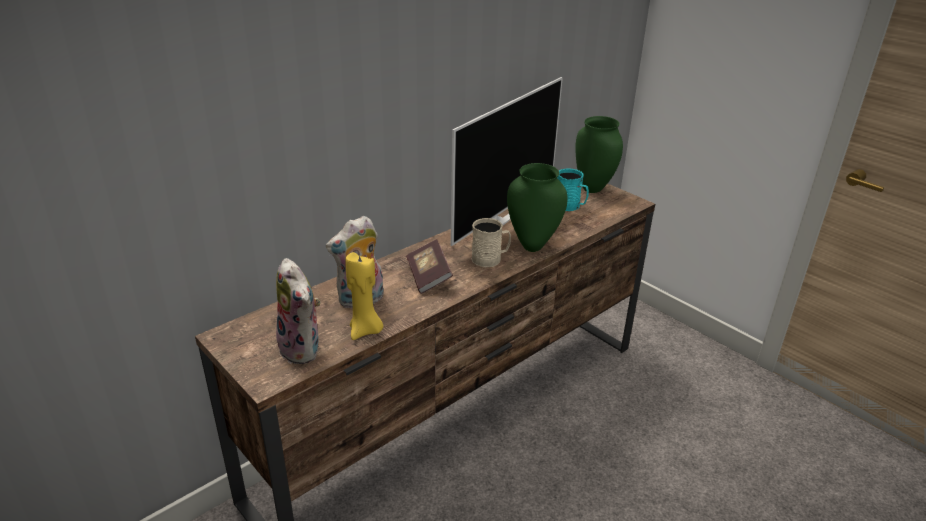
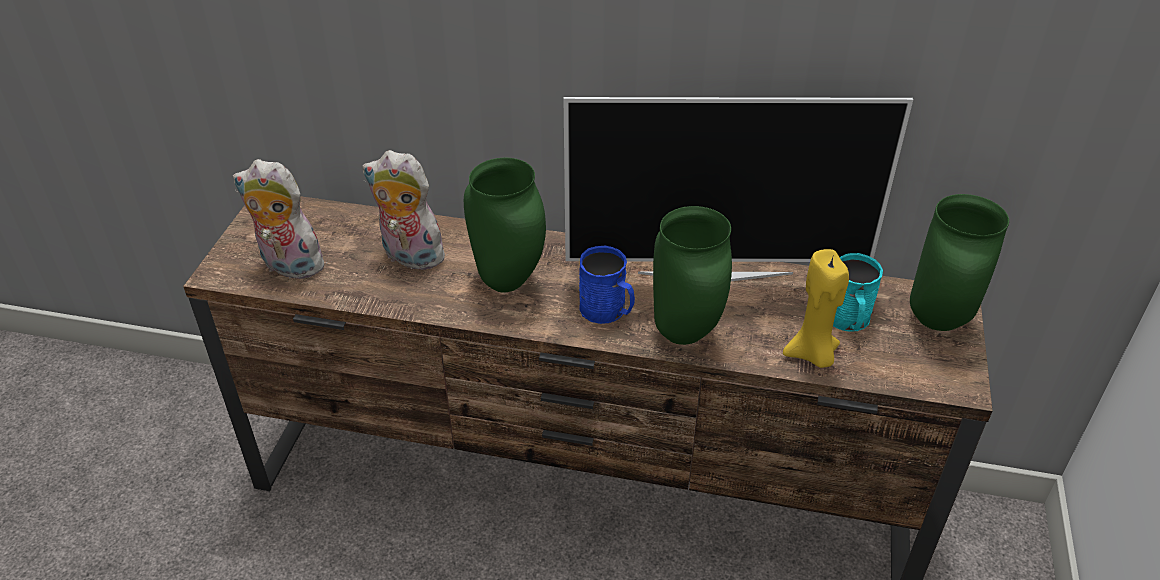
camera: 55 degrees right, 10 degrees up
(303, 349) = (288, 266): plush toy -> plush toy turned 90 degrees clockwise
(365, 331) = (356, 290): yellow candle -> yellow candle (812, 355)
(428, 276) = (510, 281): book -> green vase
(490, 259) = (607, 311): beige mug -> blue mug

